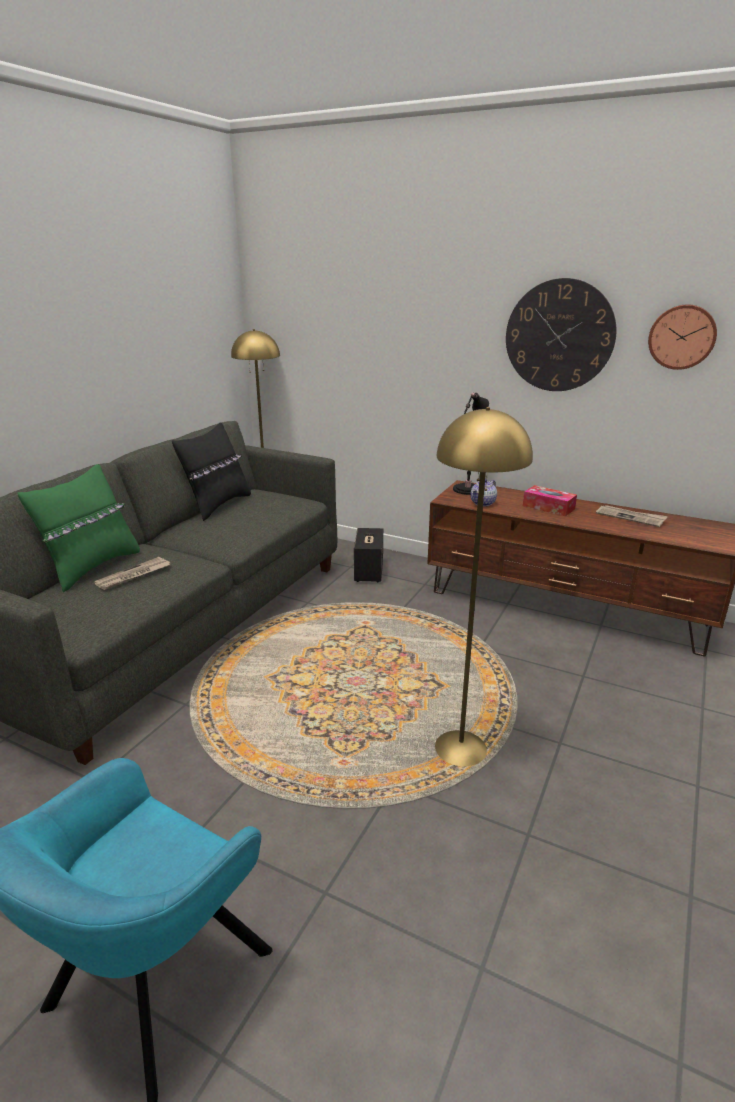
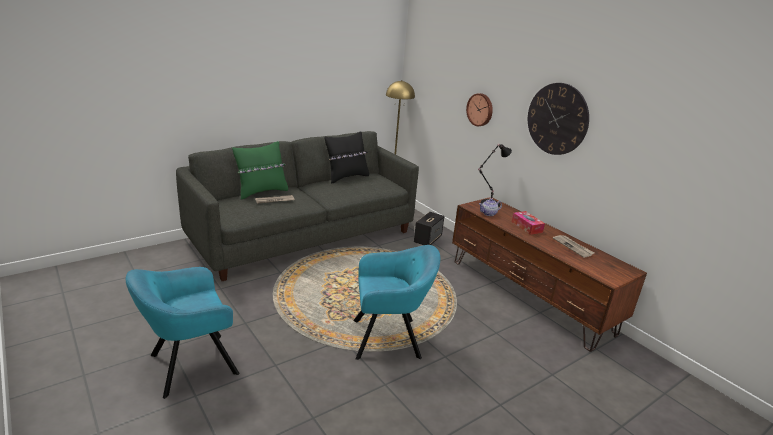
camera: 25 degrees right, 0 degrees up
(461, 749) = (389, 338): yellow floor lamp -> turquoise armchair
(682, 337) = (625, 135): wall clock -> wall clock (480, 109)

